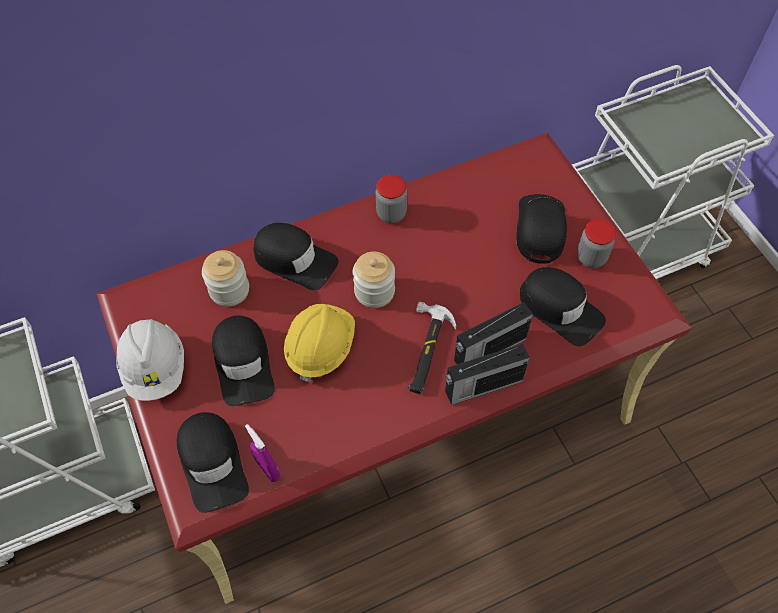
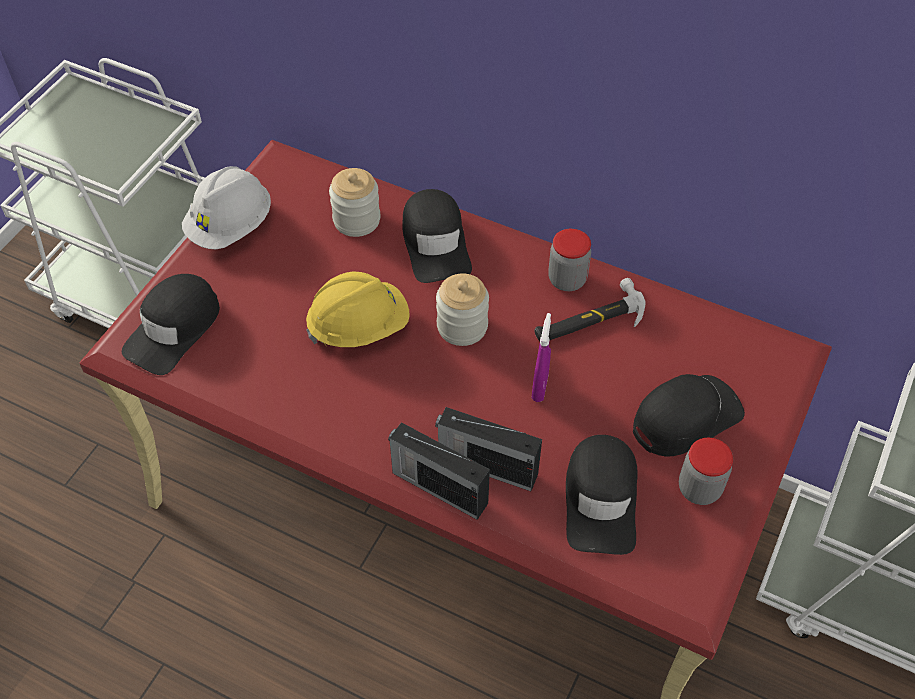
camera: 50 degrees right, 5 degrees down
(243, 363) = (291, 282): black cap -> none
(267, 469) = (201, 372): purple spray bottle -> purple spray bottle (539, 387)
(426, 350) = (435, 412): hammer -> hammer (589, 320)

